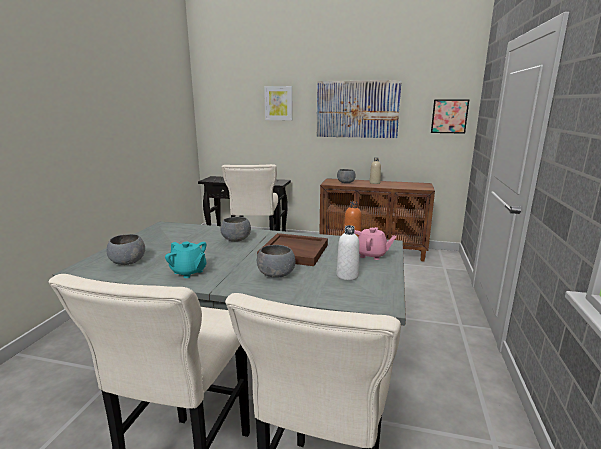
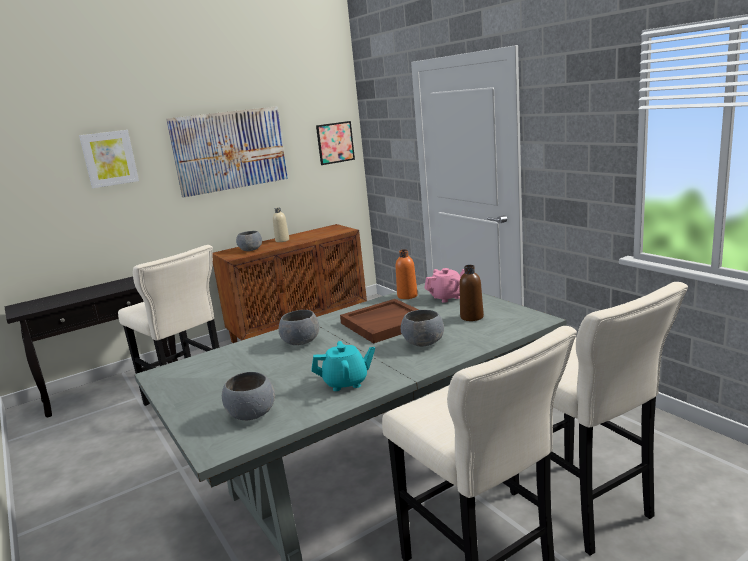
camera: 45 degrees left, 0 degrees up
(347, 275) = (471, 317): white bottle -> brown bottle

